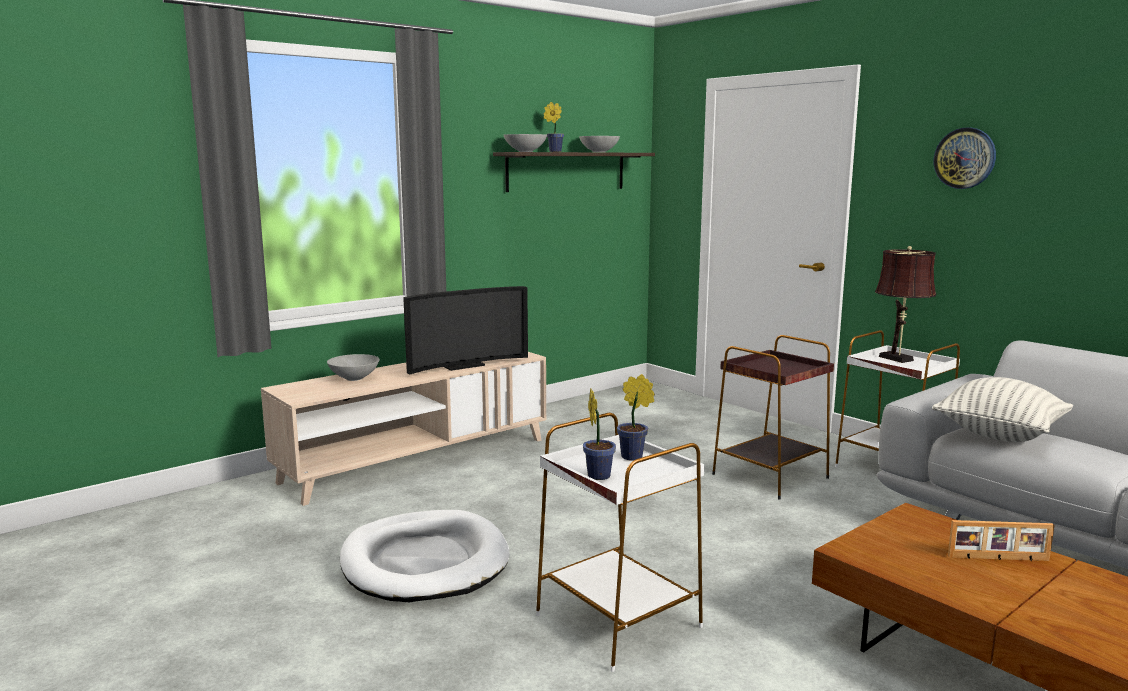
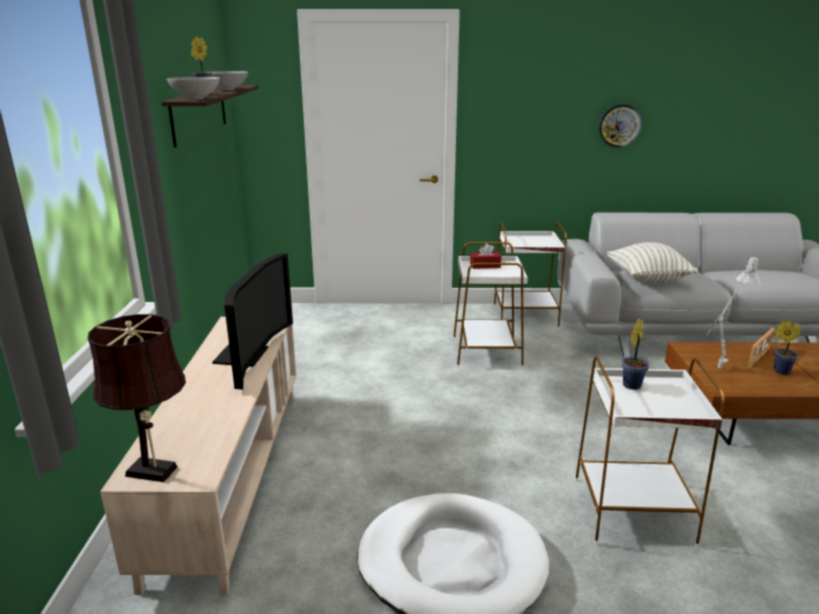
camera: 50 degrees left, 10 degrees up
(355, 378) = (184, 421): grey bowl -> none
(598, 475) = (660, 411): potted plant -> potted plant (779, 371)
(769, 476) = (486, 353): brown side table -> white side table
(782, 364) = (485, 266): none -> red tissue box
(888, 540) = (717, 371): none -> grey table lamp
(898, 359) = (523, 240): brown table lamp -> brown table lamp (156, 472)
(965, 158) = (548, 88): wall clock -> wall clock (619, 125)

